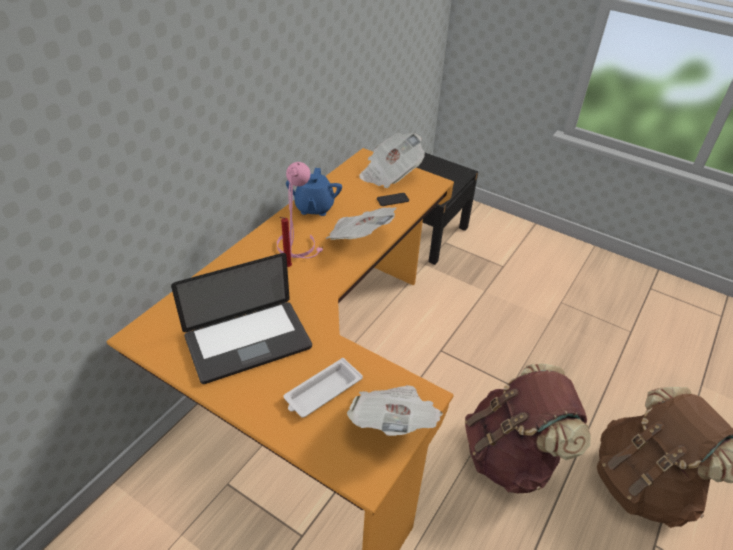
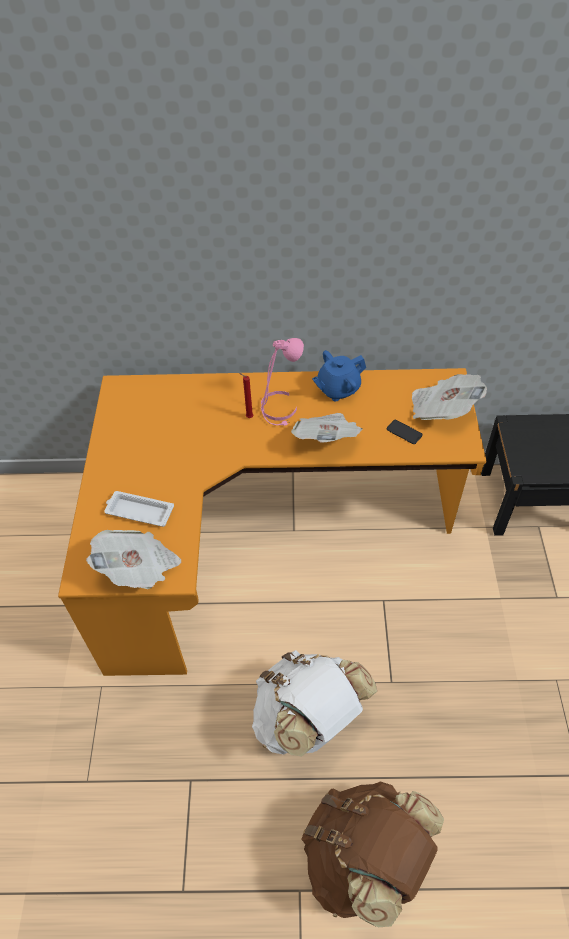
camera: 60 degrees right, 10 degrees up
(248, 342) = (154, 444): laptop -> none
(512, 456) = (308, 719): brown backpack -> white backpack

